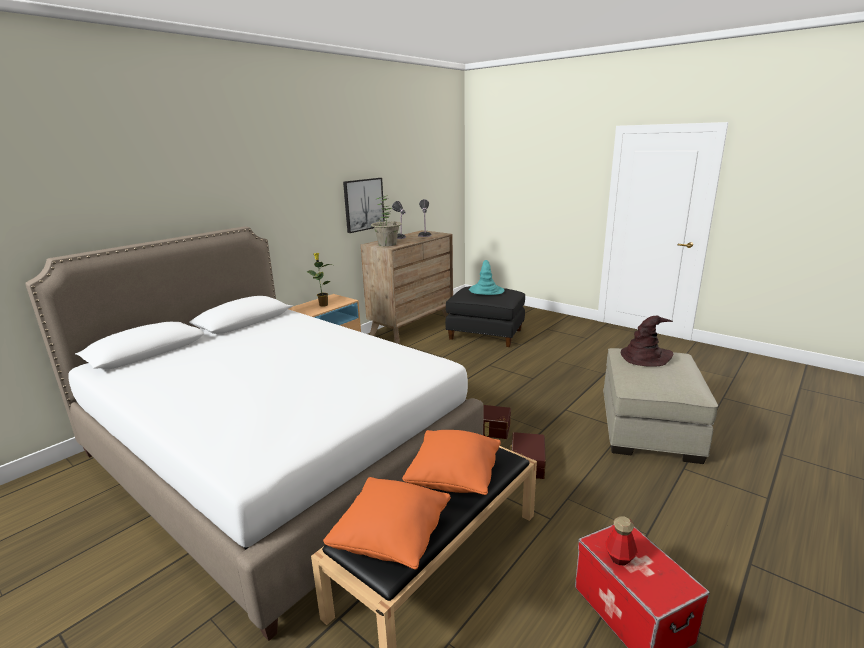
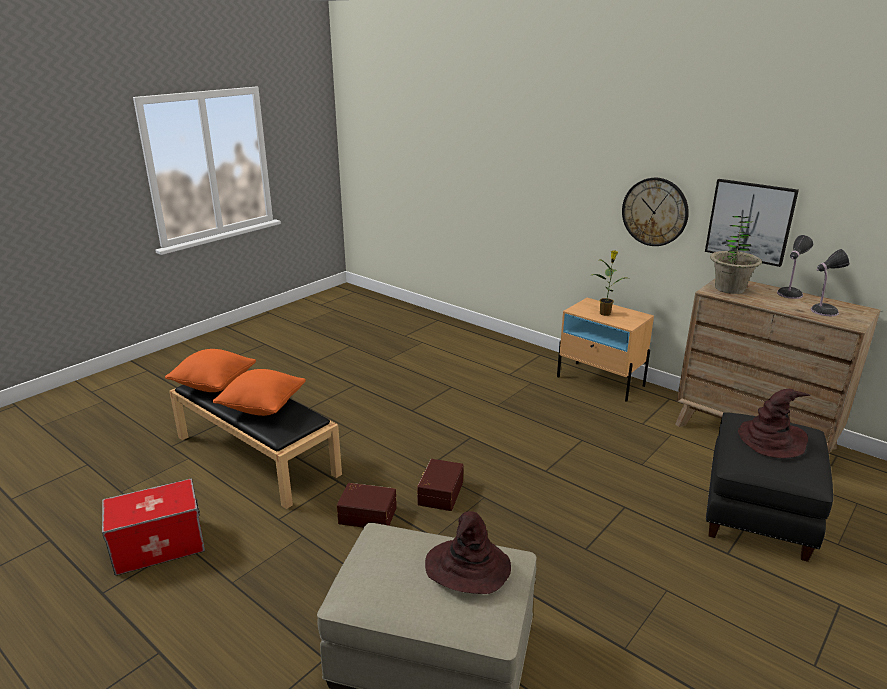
camera: 90 degrees right, 5 degrees up
(275, 459) = (403, 376): white bed -> none
(312, 218) = (655, 212): none -> wall clock
(486, 290) = (771, 440): turquoise hat -> brown hat
(619, 557) = (161, 494): bottle -> none

